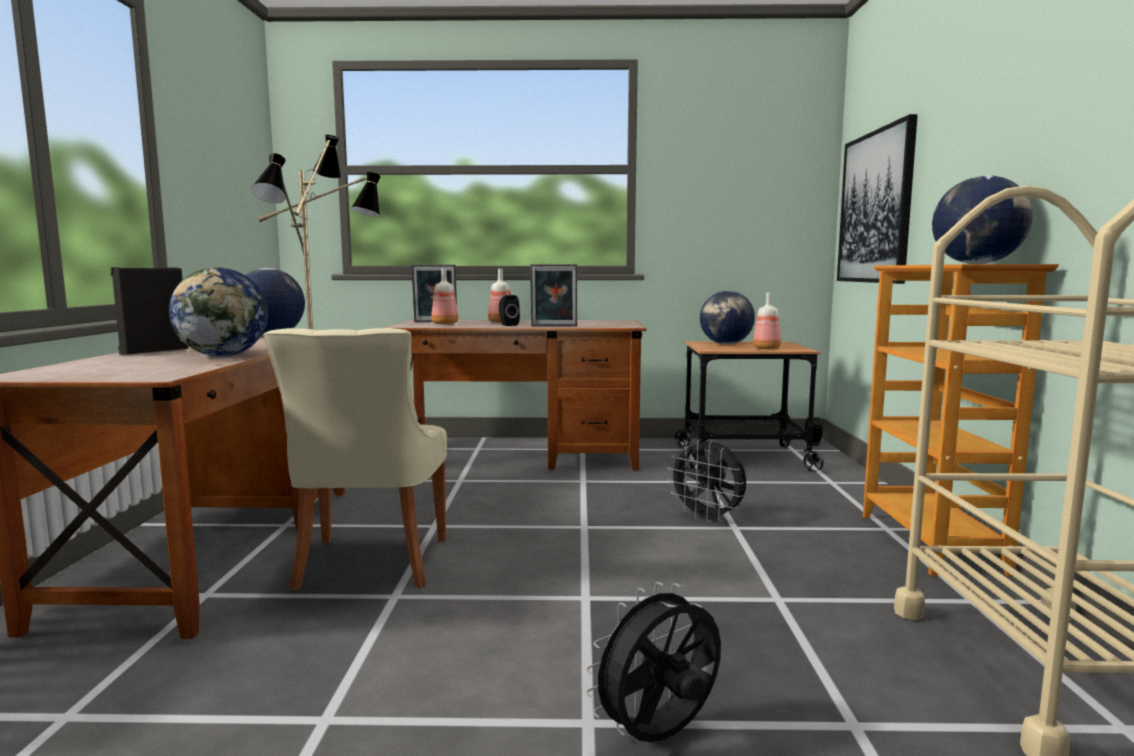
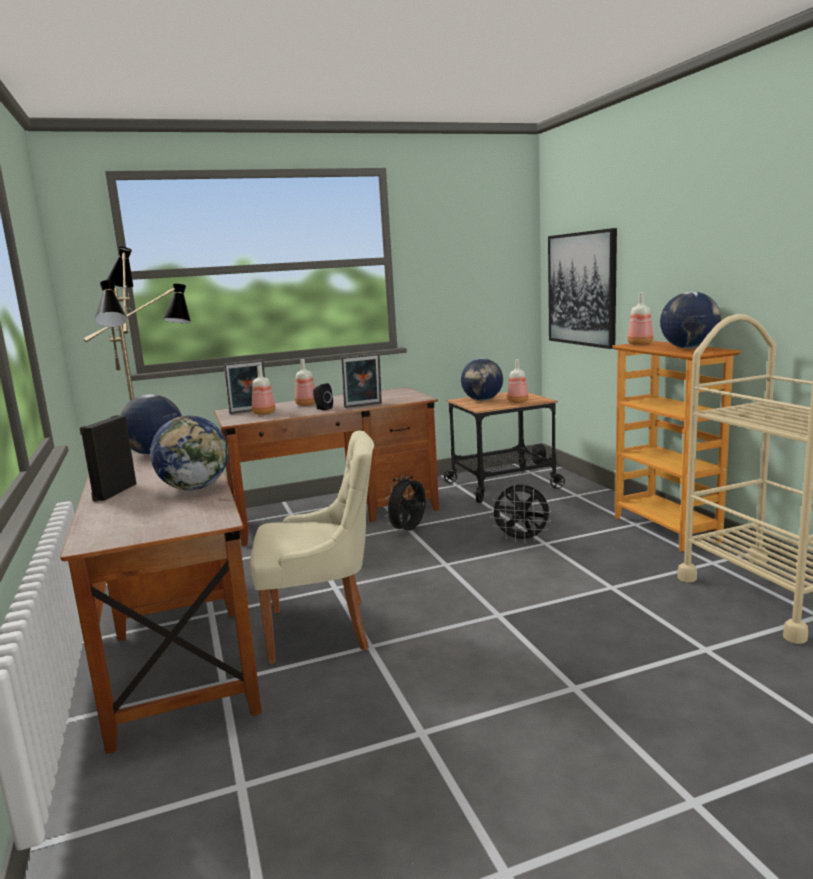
camera: 20 degrees left, 5 degrees up
(370, 565) = (323, 629): beige chair -> beige chair turned 75 degrees counterclockwise
(660, 737) = (618, 684): black fan -> black fan (409, 531)
(915, 264) = (640, 344): none -> bottle

